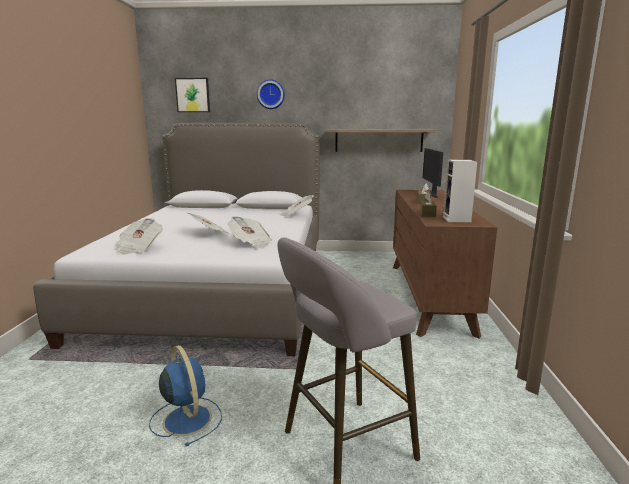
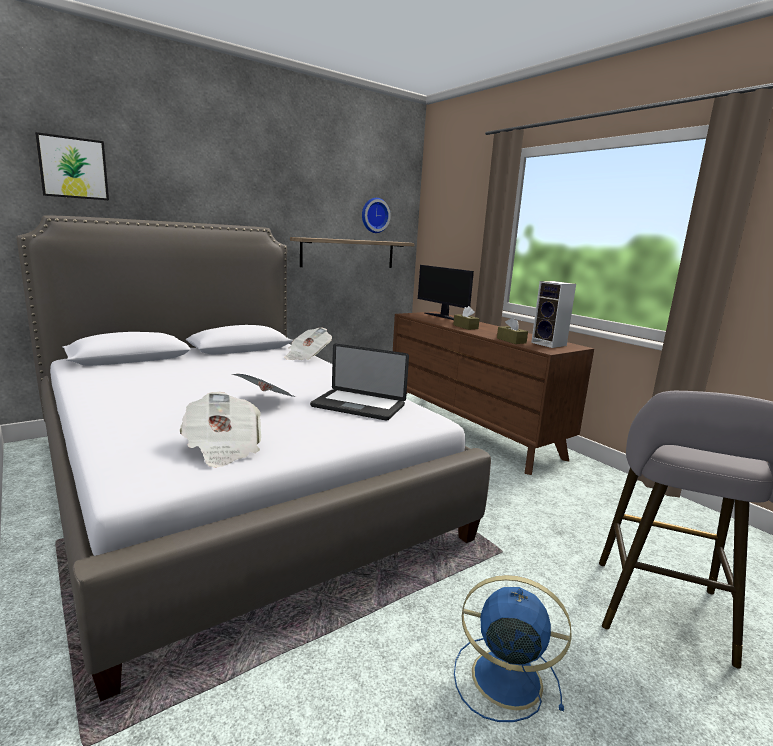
camera: 40 degrees left, 0 degrees up
(250, 243) = (358, 406): newspaper -> laptop
(271, 94) = (212, 181): wall clock -> wall clock (374, 215)

